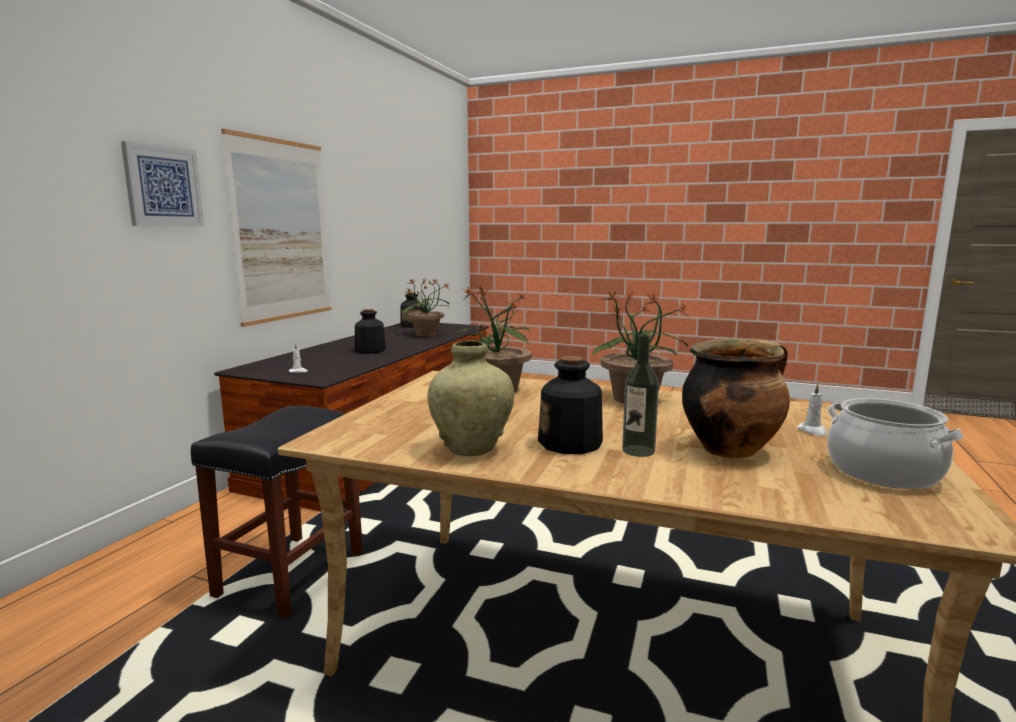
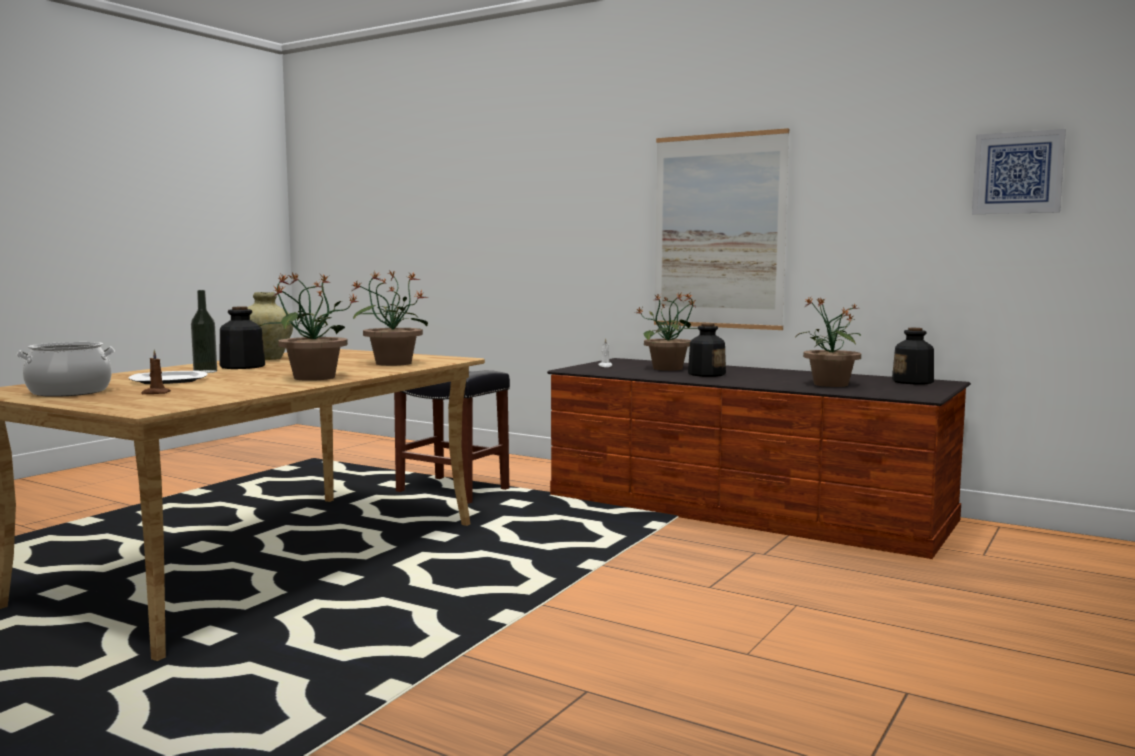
camera: 100 degrees right, 5 degrees down
(163, 186) = (599, 197): picture -> picture (1017, 173)
(327, 357) = (669, 368): none -> potted plant
(730, 449) = (169, 380): cooking pot -> plate
(813, 431) = (155, 393): white candle -> brown candle

